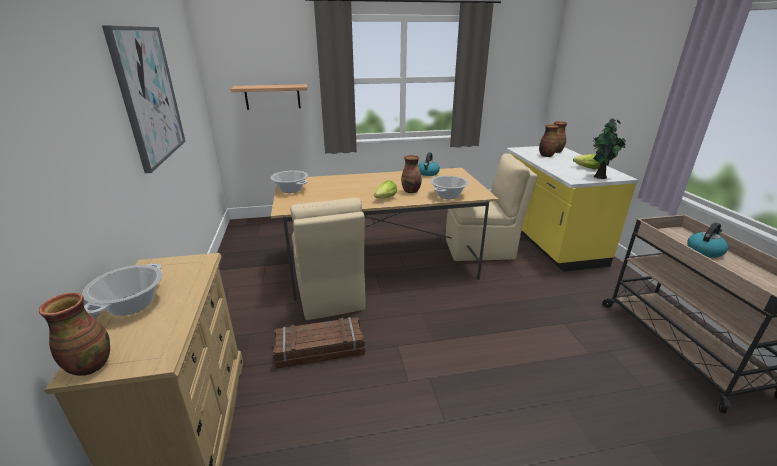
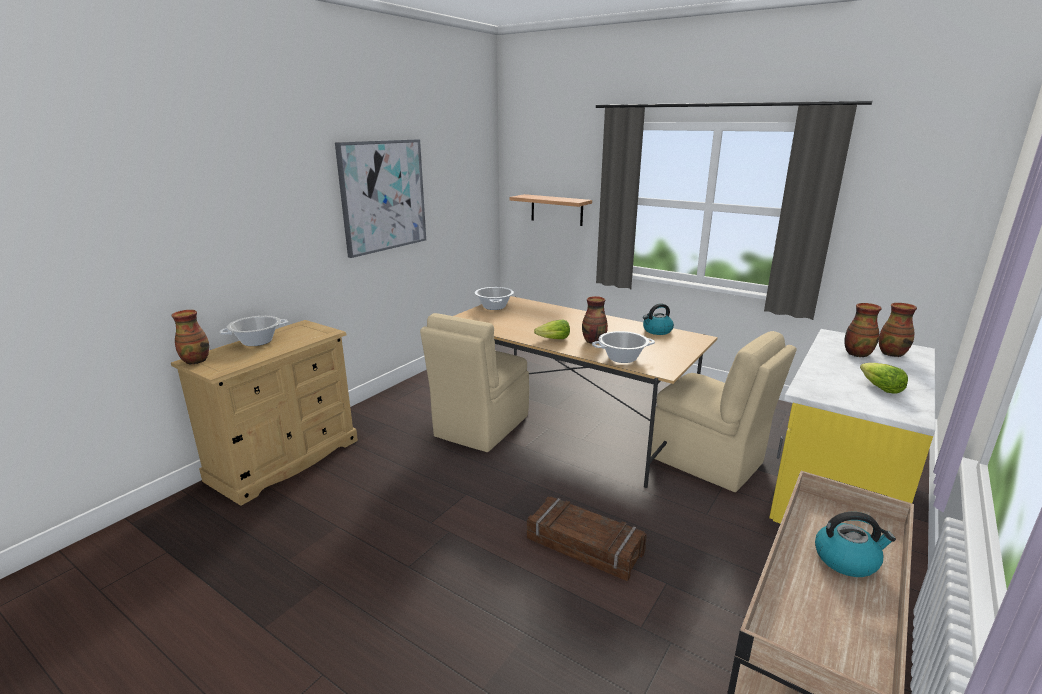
camera: 45 degrees right, 5 degrees down
(320, 350) = (410, 462): crate -> crate (584, 546)
(600, 177) = (865, 404): potted plant -> none

